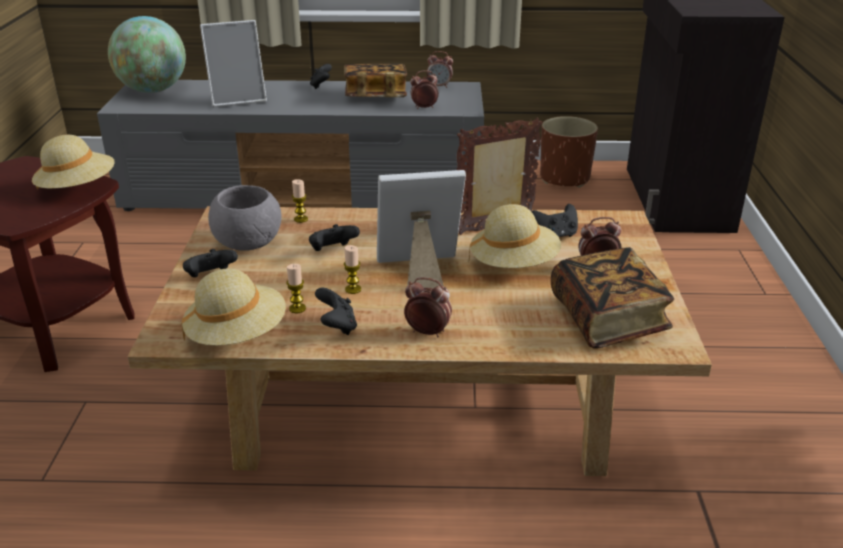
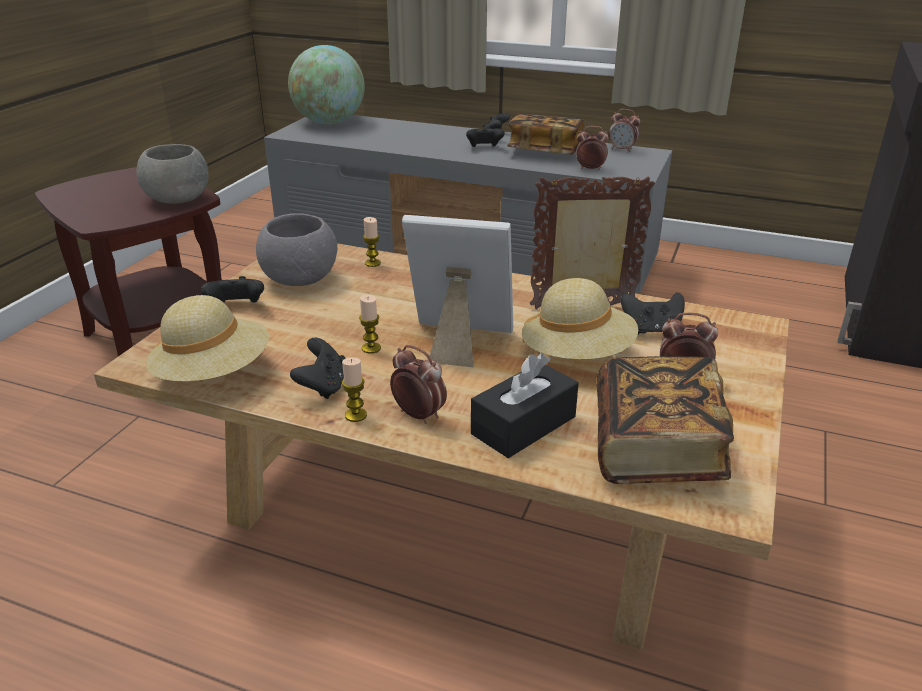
camera: 20 degrees right, 0 degrees up
(78, 189) = (178, 200): beige hat -> grey bowl
(238, 99) = (403, 139): picture frame -> none
(297, 308) = (296, 358): candle -> candle (356, 415)
(333, 251) = (381, 302): black game controller -> black game controller (484, 148)
(508, 323) = (523, 425): none -> black tissue box
(565, 178) = (761, 275): brown planter -> none

